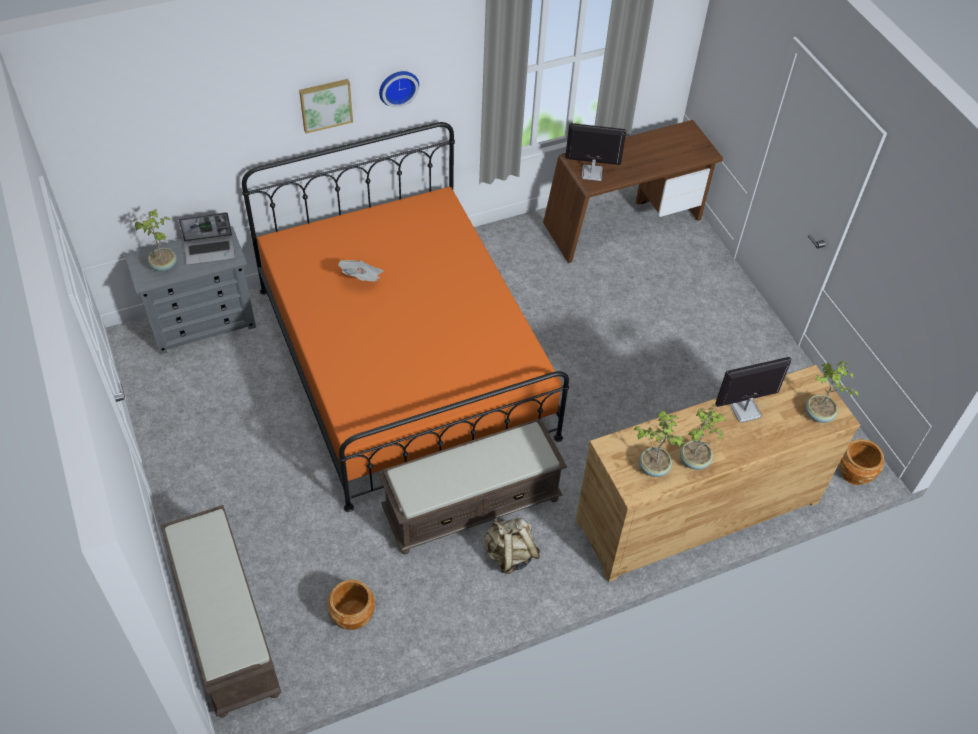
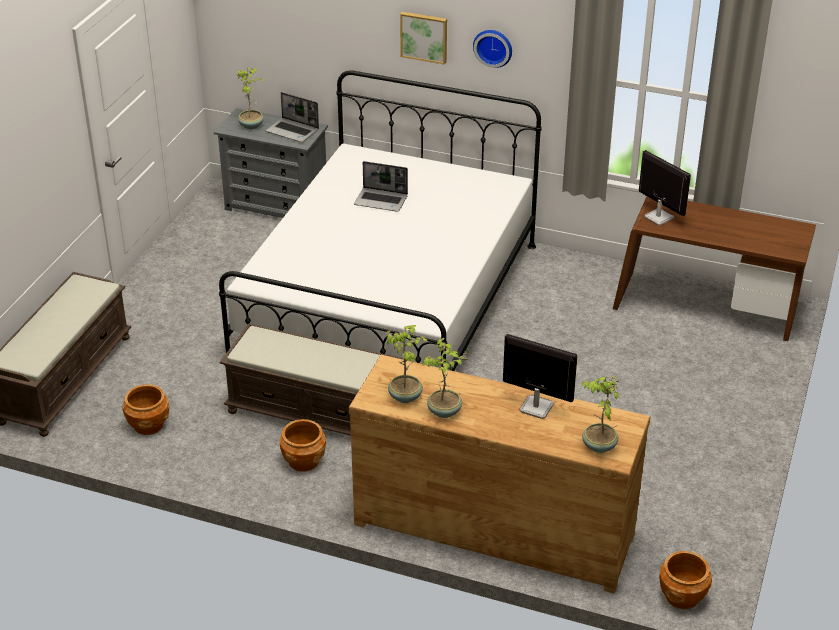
camera: 45 degrees right, 15 degrees down
(362, 278) = (381, 200): newspaper -> laptop
(404, 361) = (388, 302): orange bed -> white bed
(510, 554) = (303, 461): beige backpack -> brown planter

